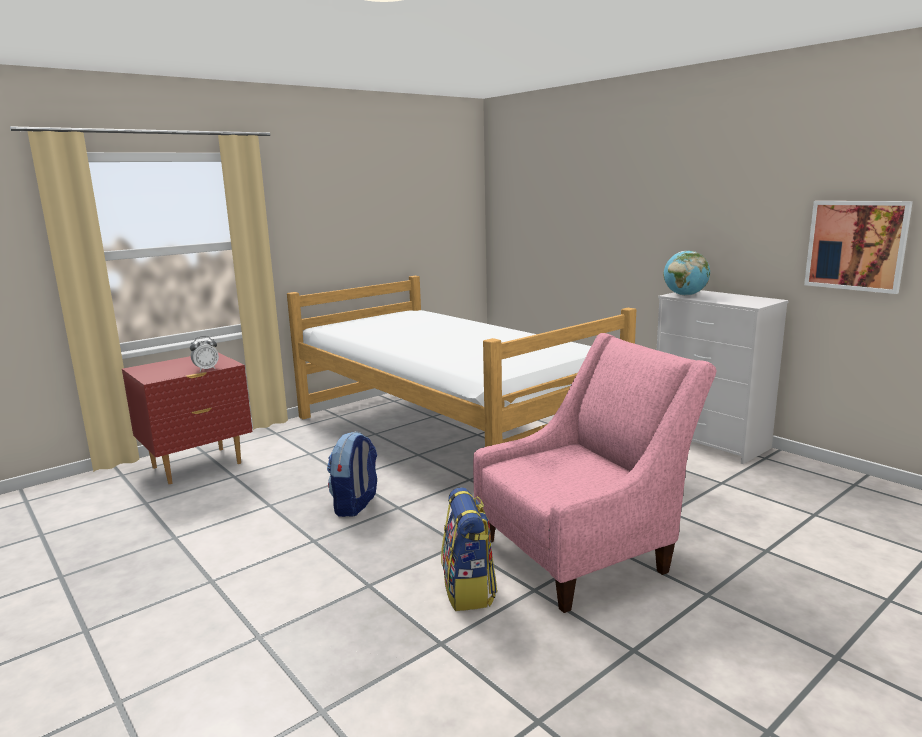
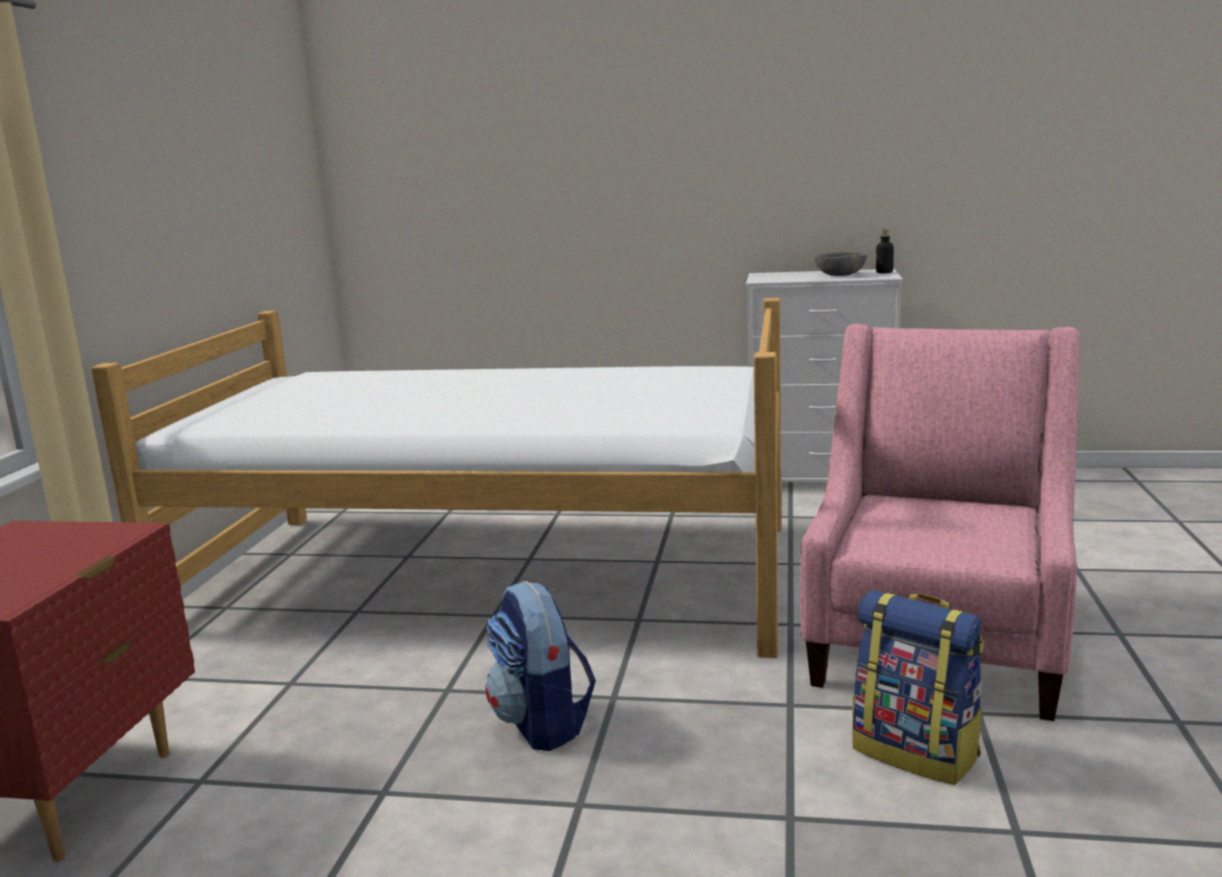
camera: 40 degrees left, 0 degrees up
(206, 369) = (98, 552): alarm clock -> none
(685, 295) = (775, 278): globe -> none
(731, 299) = (840, 275): none -> grey bowl
(766, 302) = (884, 272): none -> bottle
(856, 245) = (972, 188): picture -> none

